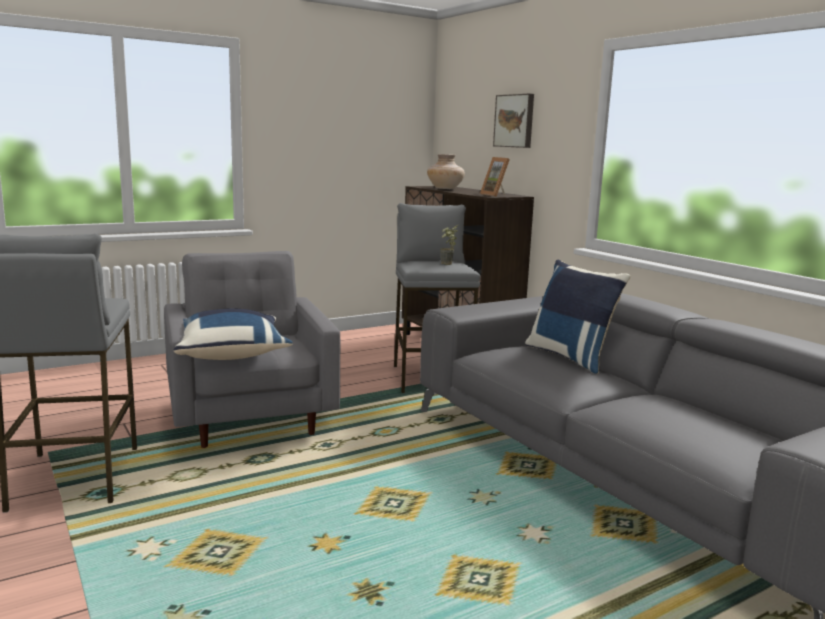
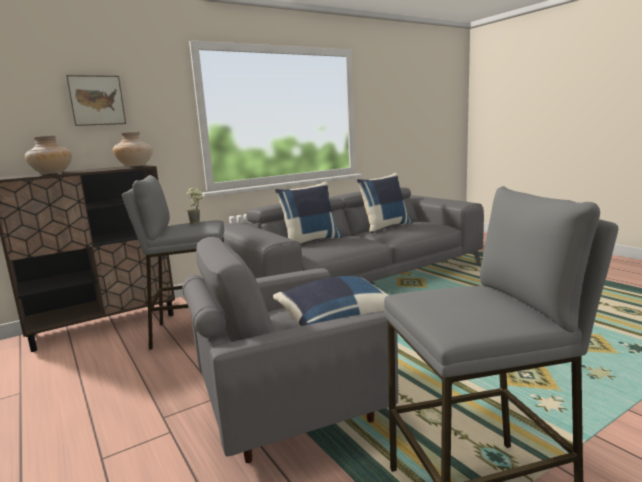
camera: 90 degrees left, 0 degrees up
(496, 195) = (135, 166): picture frame -> beige vase
(693, 408) = (385, 227): none -> blue pillow

